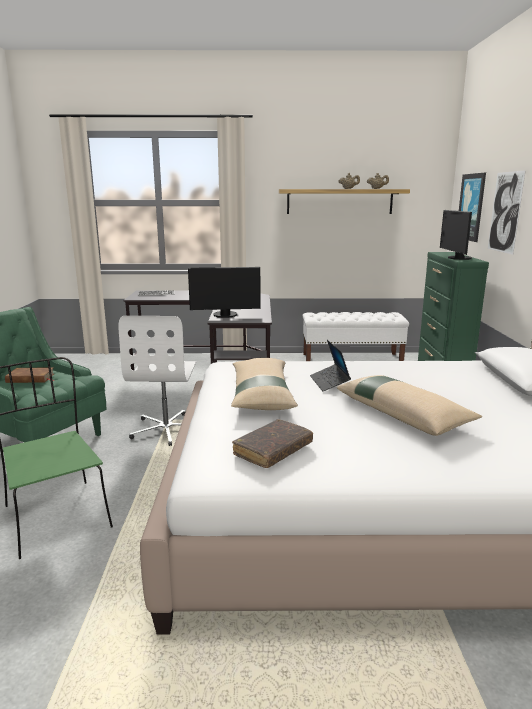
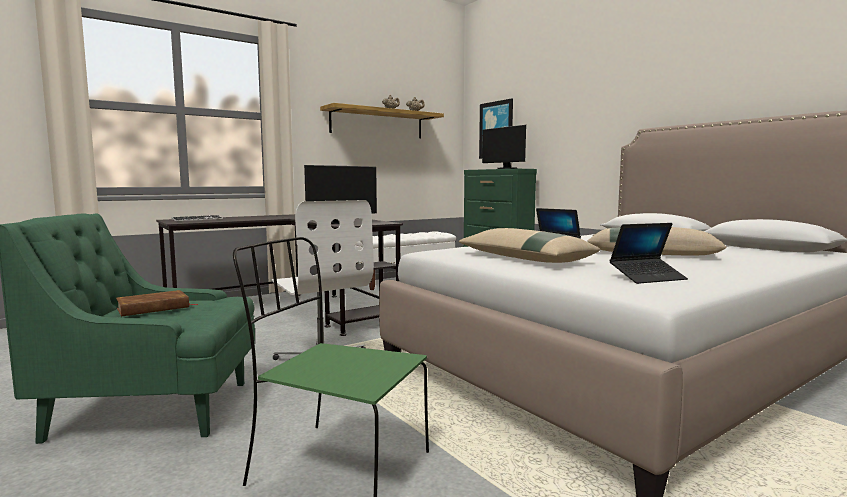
camera: 35 degrees left, 10 degrees down
(273, 450) = (647, 278): brown book -> laptop
(505, 212) = (546, 126): picture -> none

